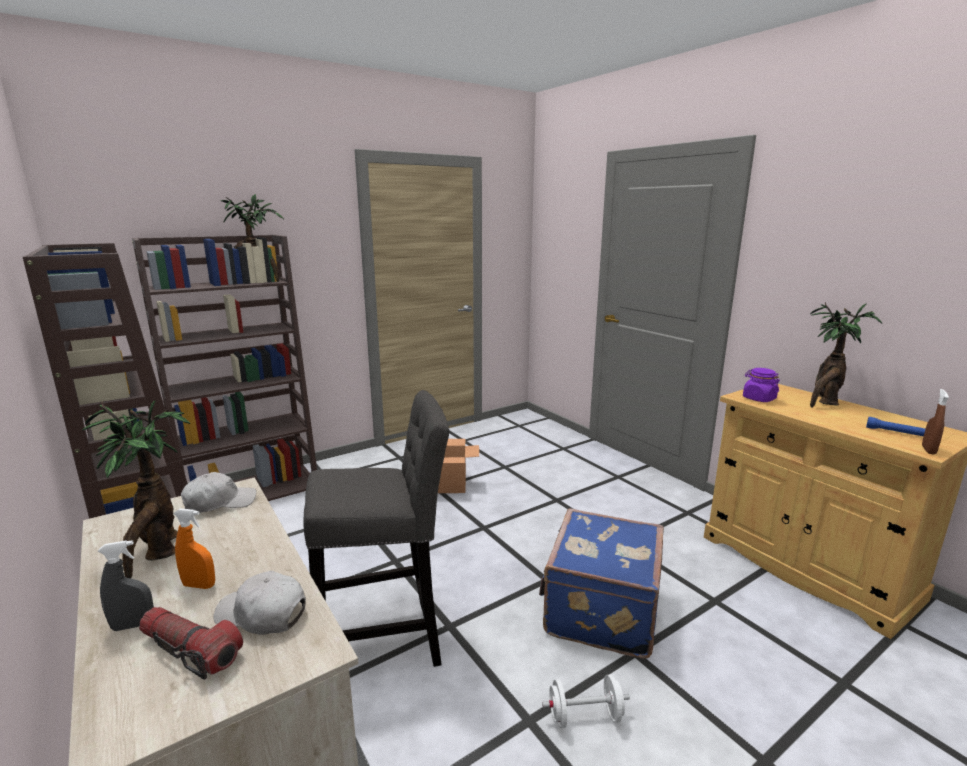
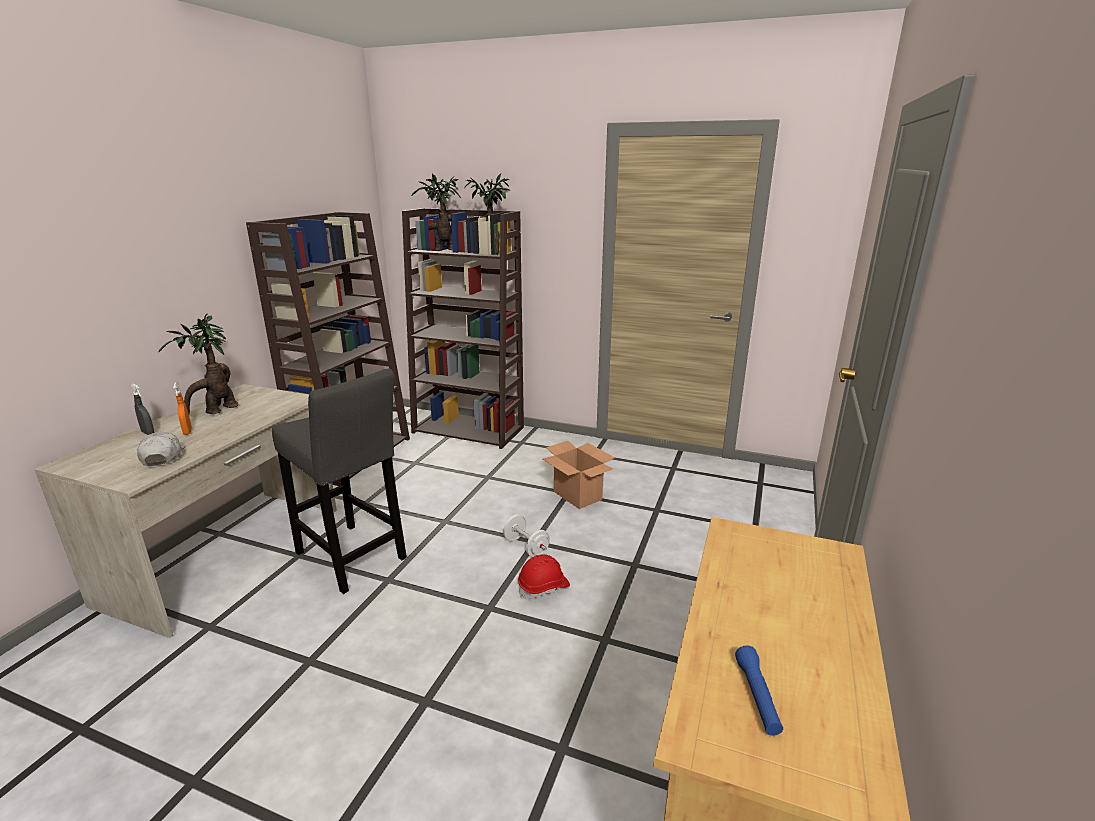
camera: 55 degrees right, 5 degrees up
(190, 650) = (128, 452): flashlight -> none
(220, 503) = (280, 401): white cap -> none
(546, 545) = (544, 587): none -> red hard hat
(584, 716) = (327, 692): white dumbbell -> white dumbbell (526, 547)
(599, 610) = (471, 657): blue suitcase -> none
(758, 399) = (744, 546): purple jar -> none
(825, 402) = (826, 610): potted plant -> potted plant (442, 250)
(928, 450) = (702, 741): brown spray bottle -> none

